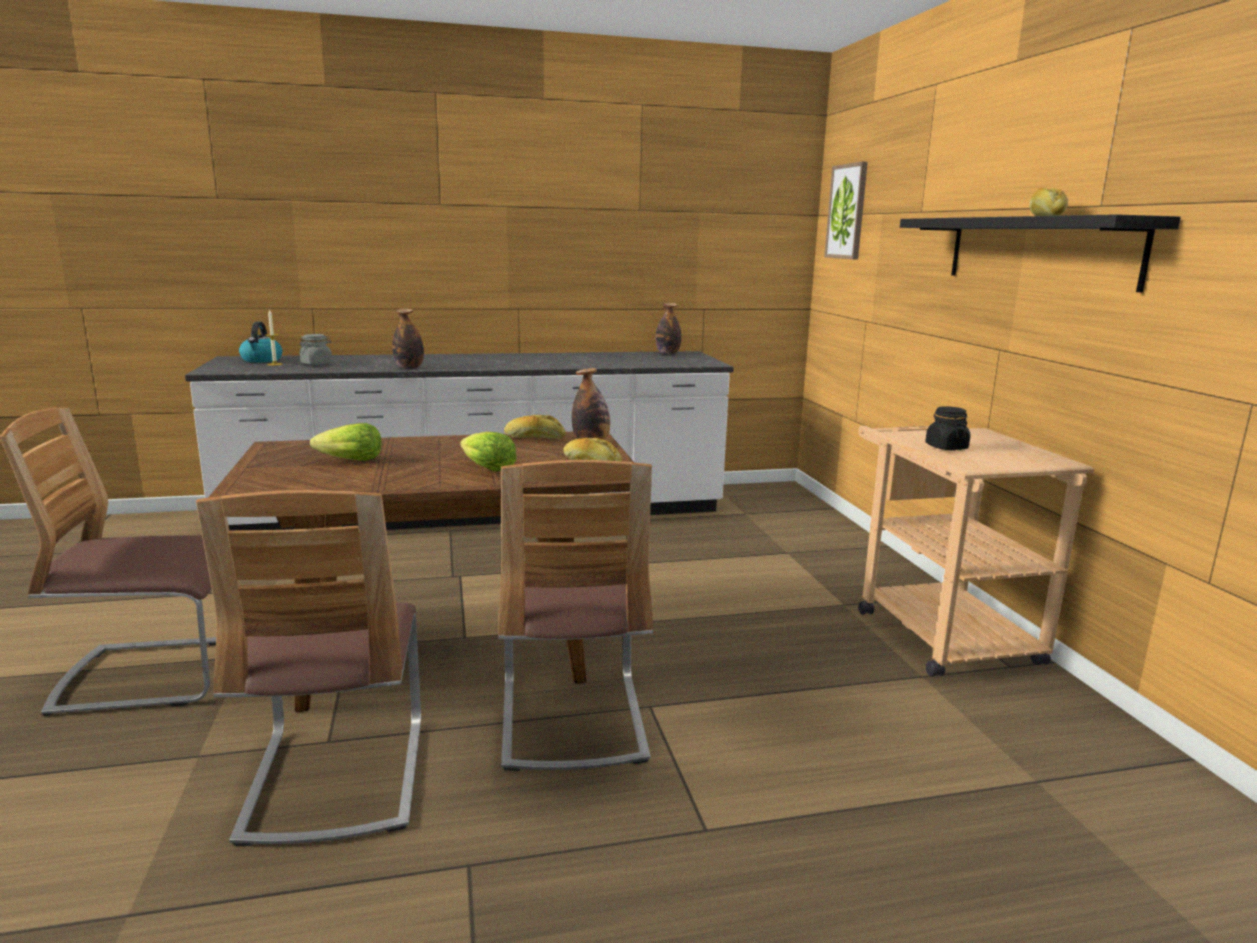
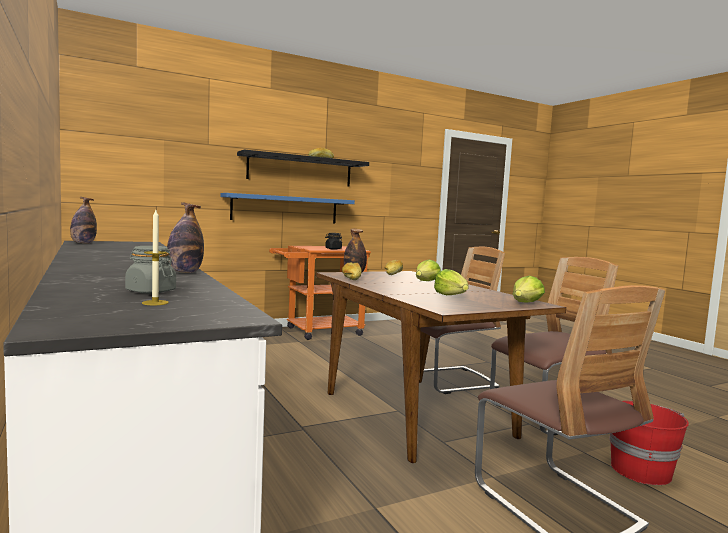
camera: 105 degrees left, 10 degrees down
(100, 786) = (639, 470): none -> red bucket
(254, 485) = (526, 303): none -> lettuce
(261, 360) = (98, 311): kettle -> none
(847, 212) = (117, 133): picture -> none
(937, 629) = (318, 332): beige cart -> orange cart
(999, 344) = (285, 209): none -> blue shelf

